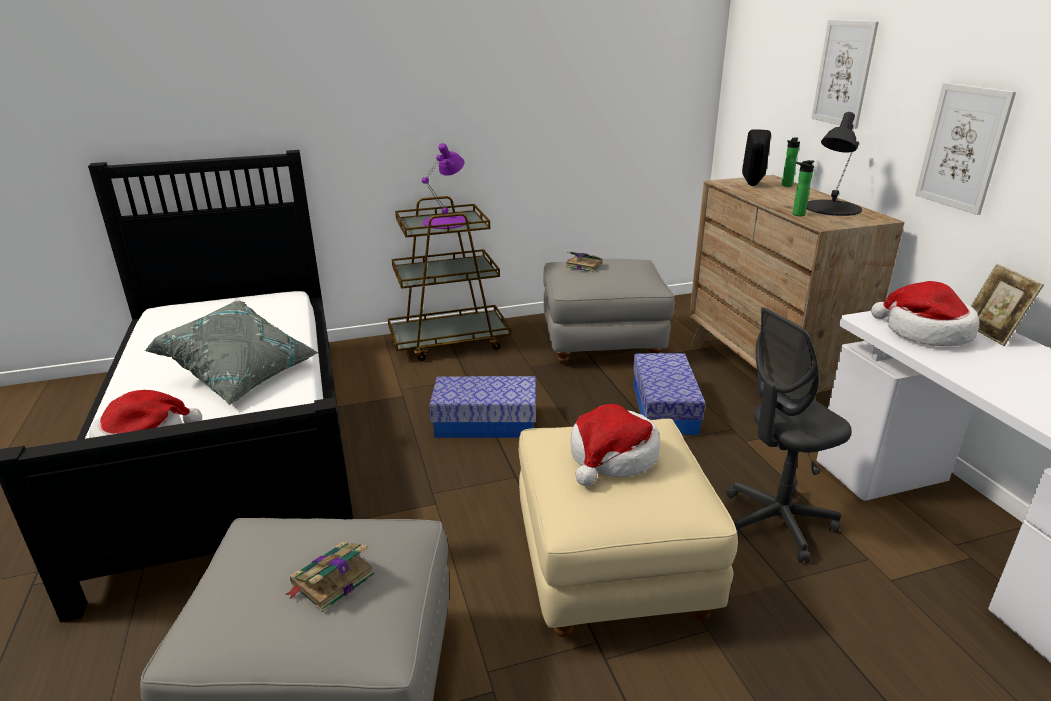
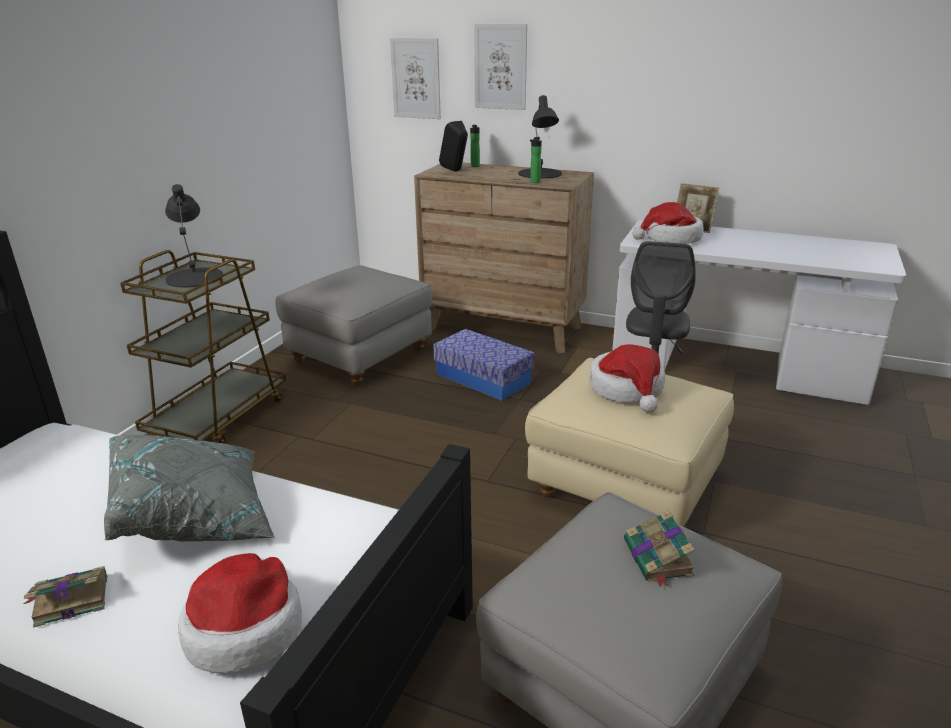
camera: 50 degrees left, 0 degrees up
(446, 222) = (195, 277): purple table lamp -> black table lamp
(485, 423) = (380, 458): storage box -> none
(583, 265) = (331, 284): book -> book (69, 600)
(962, 147) = (626, 111): picture -> picture (416, 78)

